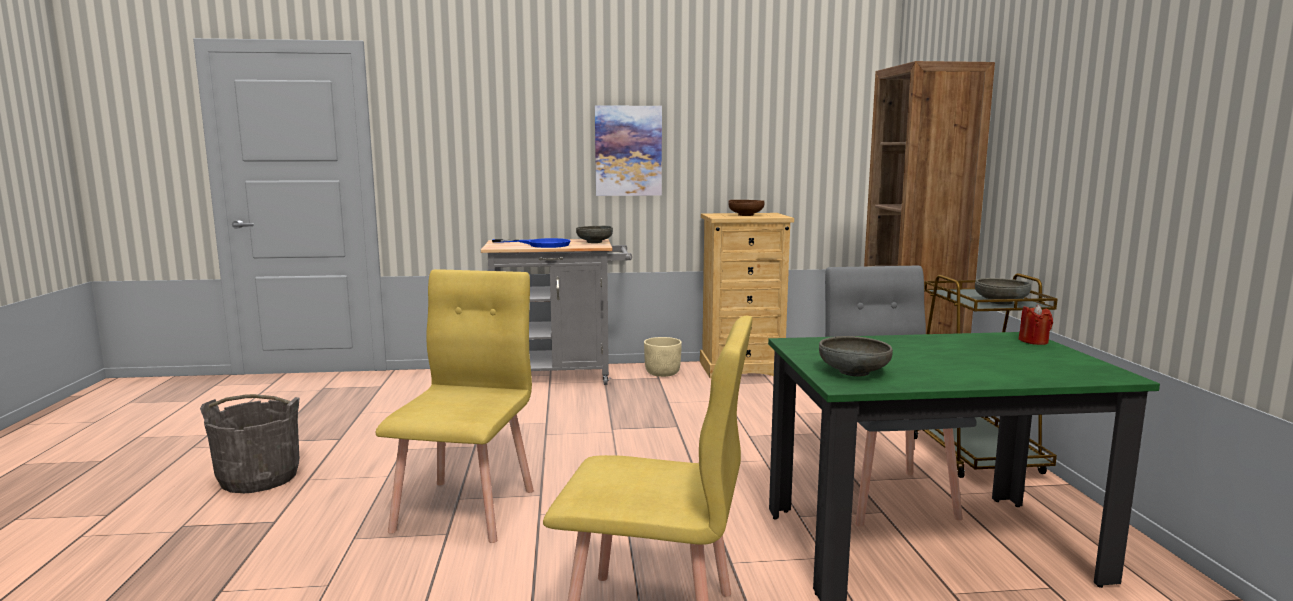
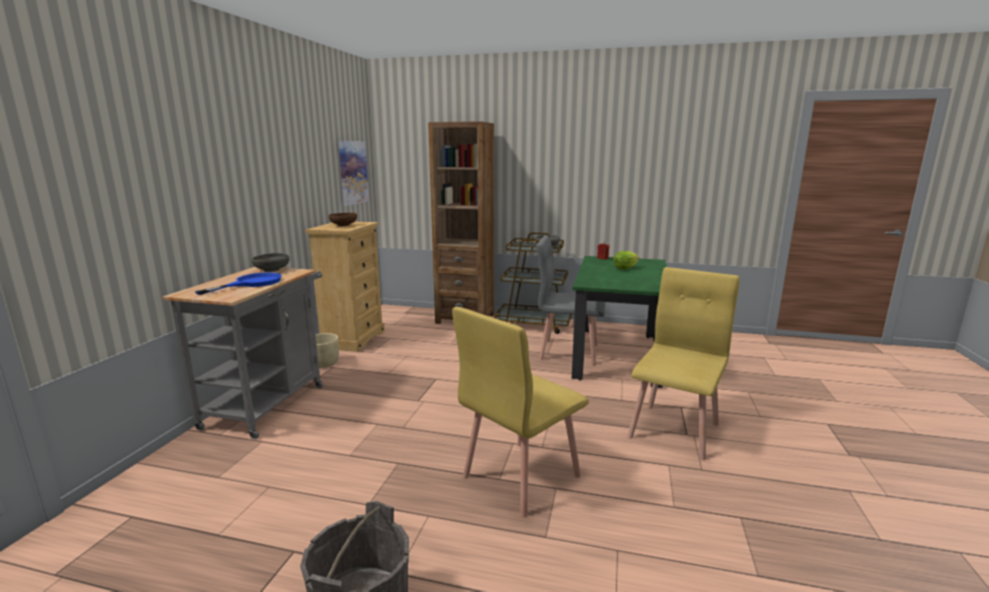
camera: 70 degrees left, 5 degrees up
(466, 509) = (520, 476): yellow chair -> yellow chair turned 75 degrees counterclockwise
(628, 151) = (255, 181): picture -> picture (353, 172)
(853, 372) = (643, 285): grey bowl -> none
(975, 357) = (625, 268): none -> lettuce

